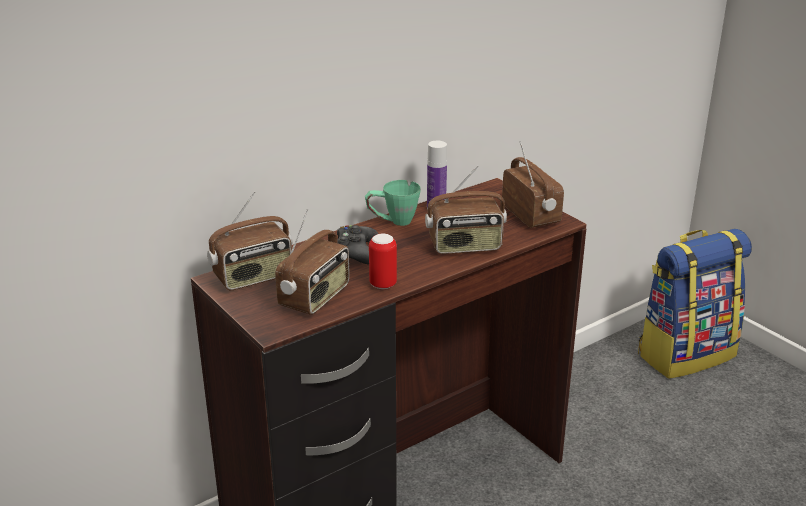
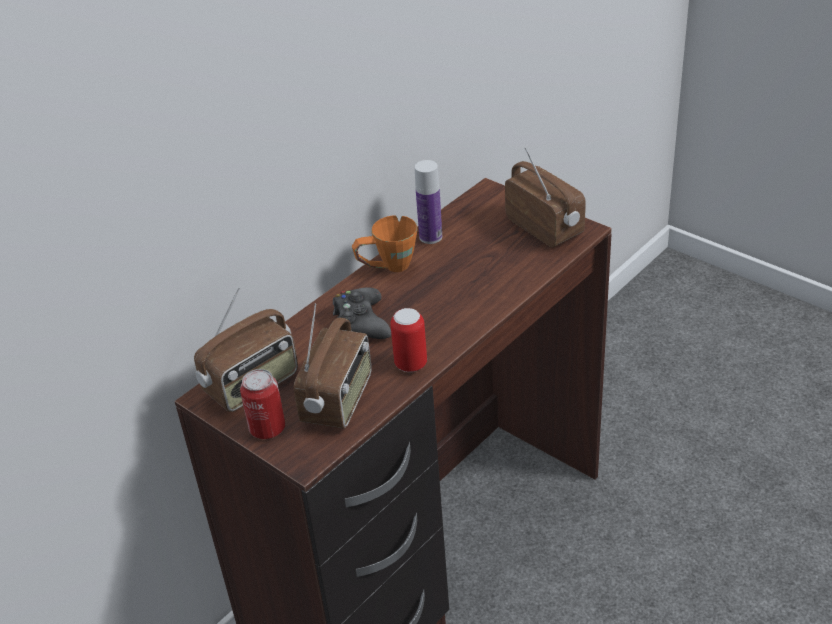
camera: 10 degrees left, 10 degrees up
(252, 306) = (267, 428): none -> can
(392, 222) = (387, 268): green mug -> orange mug
(465, 247) = (486, 289): radio -> none
(685, 354) = (692, 311): backpack -> none

